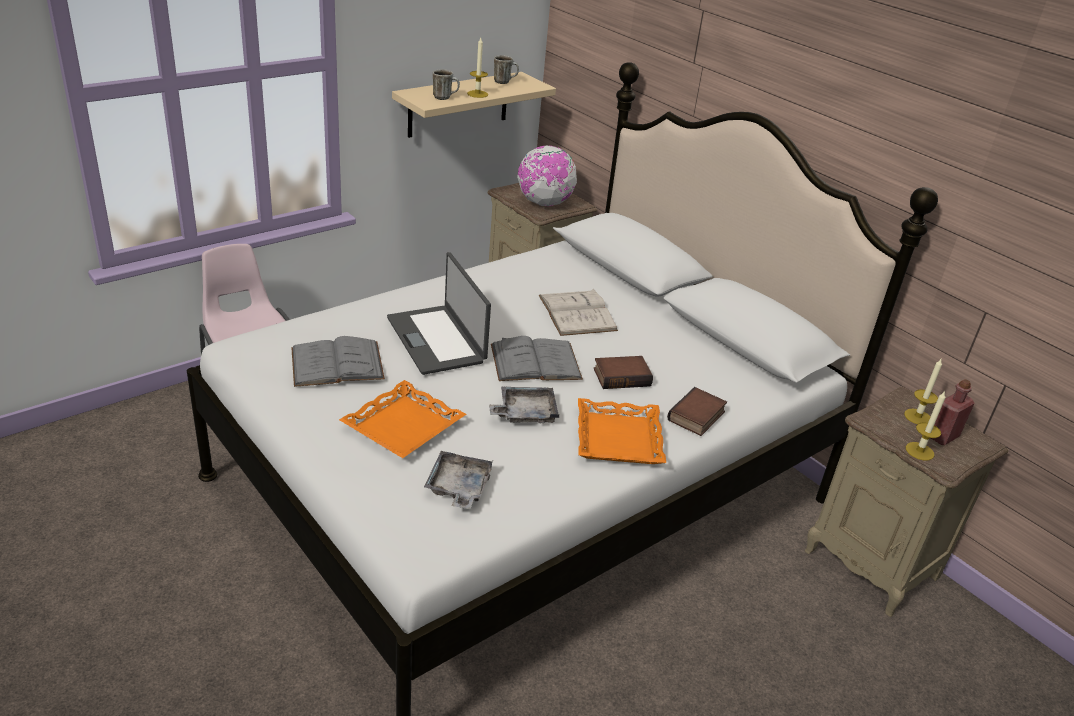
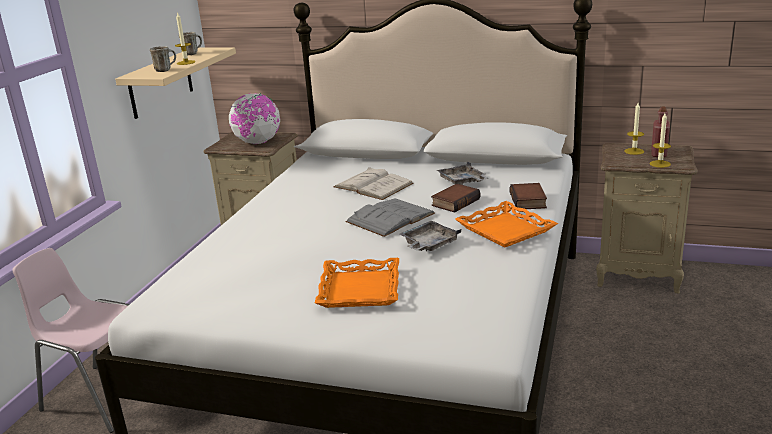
camera: 30 degrees left, 10 degrees down
(337, 363) = (252, 278): grey book -> none
(437, 339) = (305, 235): laptop -> none
(458, 488) = (453, 300): grey tray -> grey tray (462, 181)

